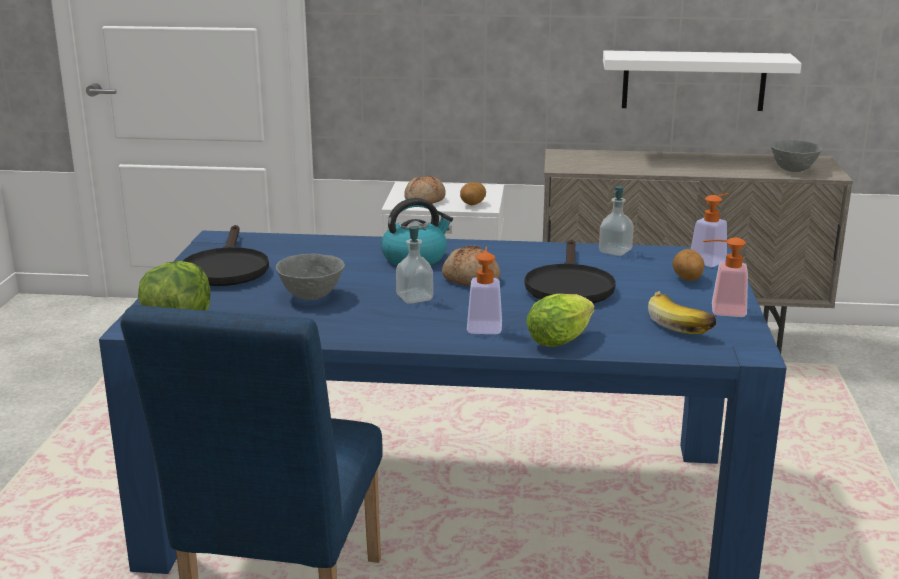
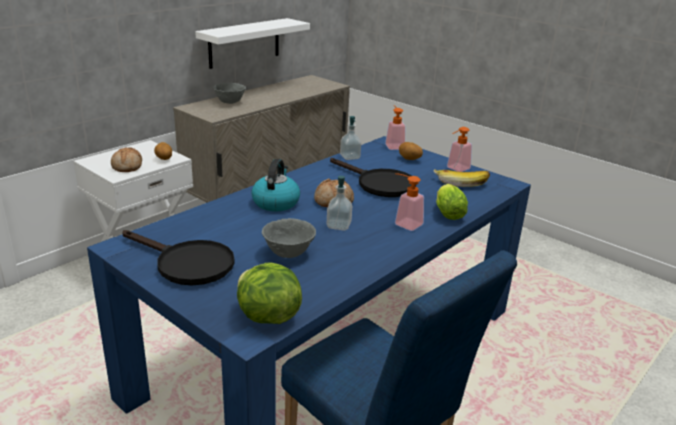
camera: 55 degrees left, 5 degrees up
(793, 170) = (317, 87): grey bowl -> grey bowl (230, 102)

